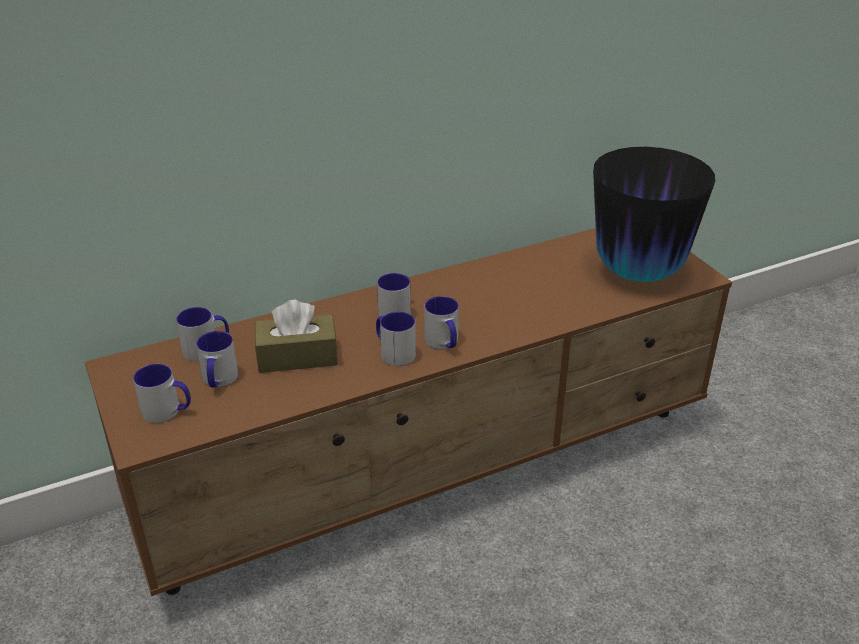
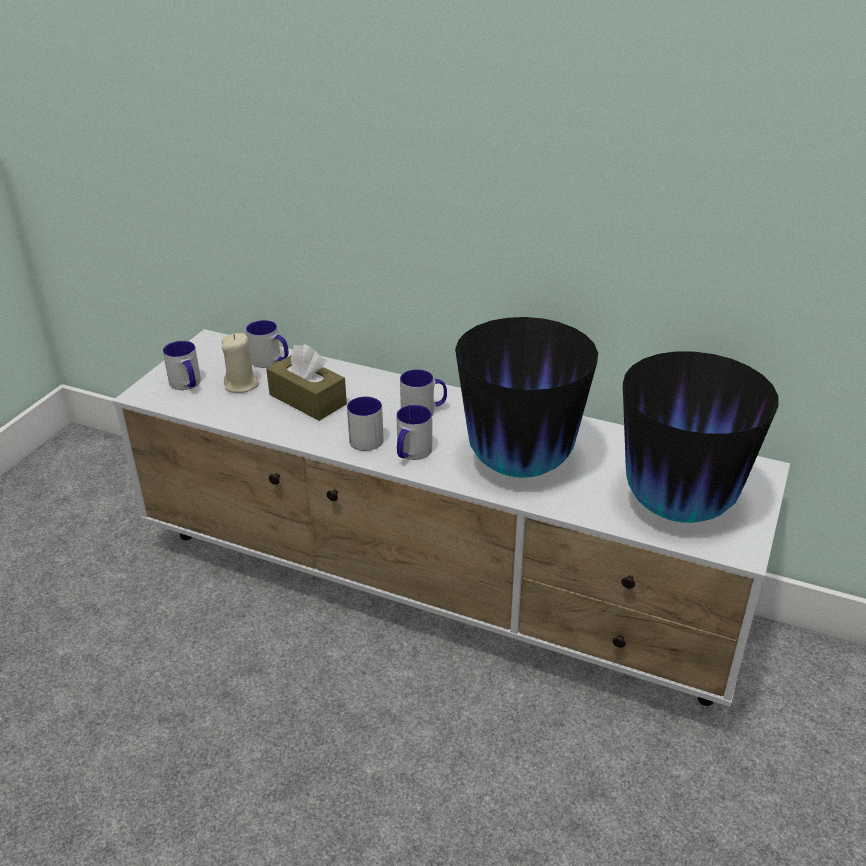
camera: 50 degrees right, 0 degrees up
(218, 380) = (241, 384): mug -> beige candle
(432, 470) = (437, 589): brown tv stand -> white tv stand
(519, 305) = (519, 464): none -> vase

